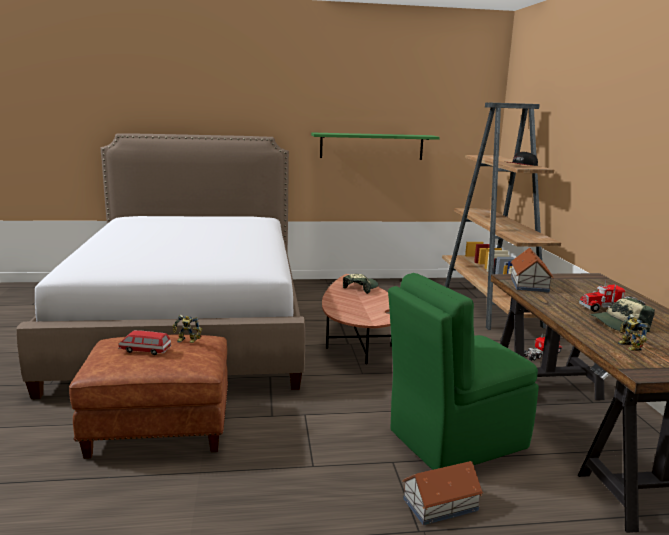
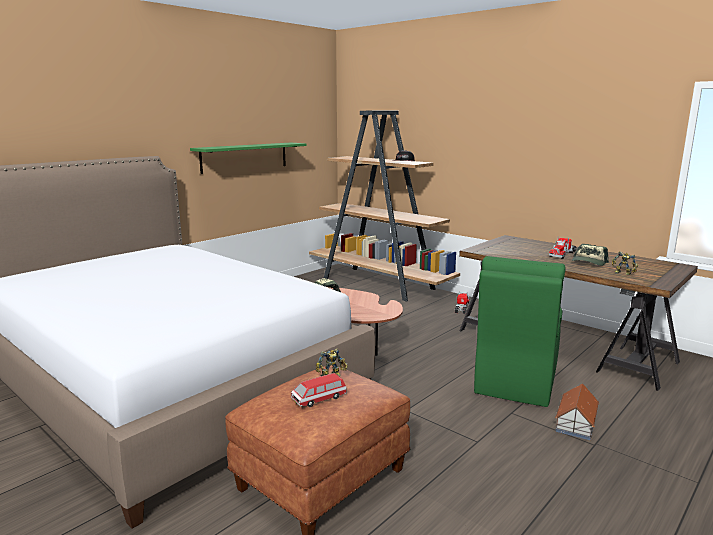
camera: 40 degrees left, 0 degrees up
(529, 284) = (494, 251): toy house -> none

